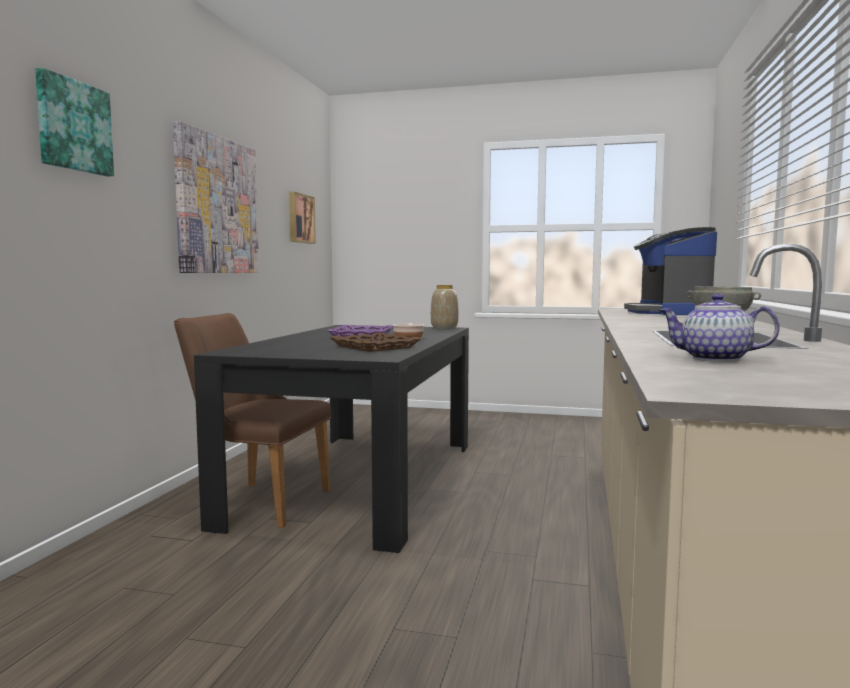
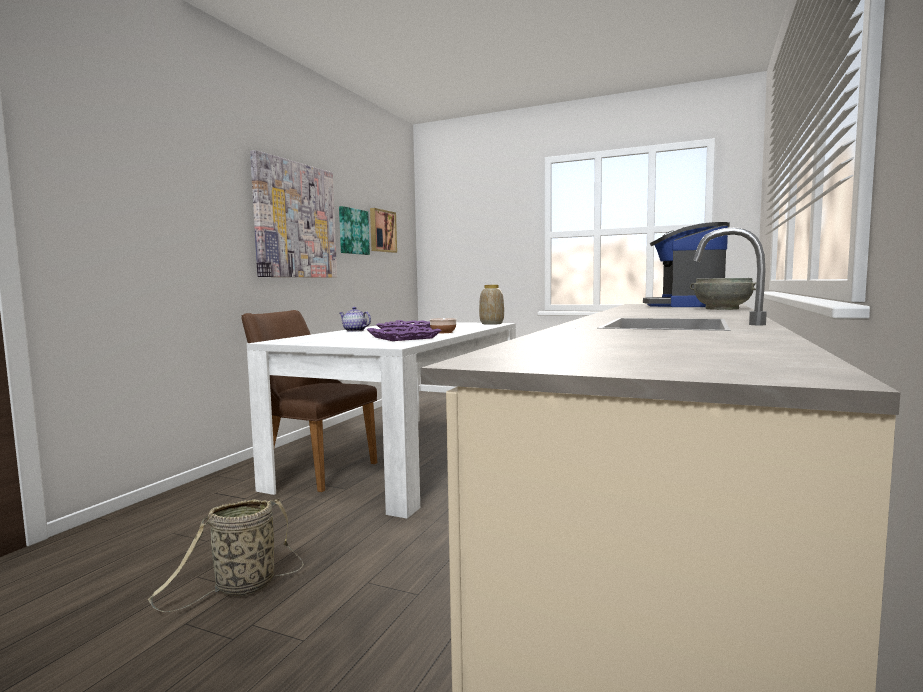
camera: 10 degrees right, 0 degrees up
(73, 126) = (153, 157): picture -> picture (352, 231)
(249, 647) = (241, 588): none -> basket
(360, 480) = (407, 456): black dining table -> white dining table
(375, 347) = (404, 337): brown tray -> purple tray
(714, 359) = (600, 338): teapot -> teapot (354, 331)

